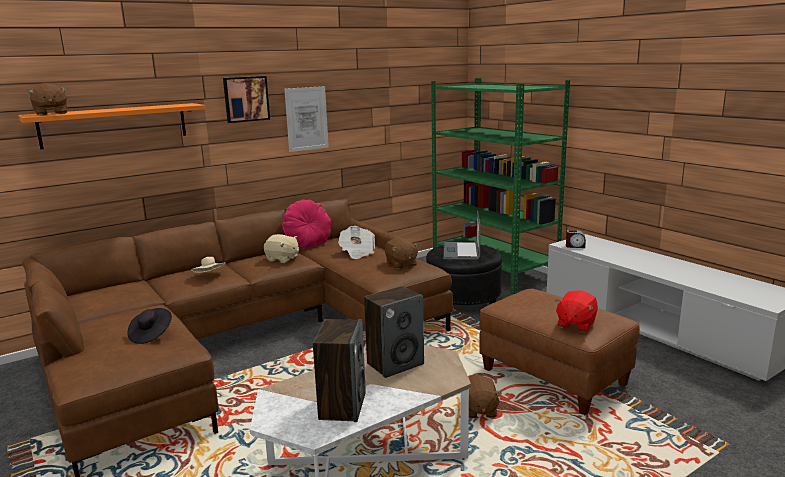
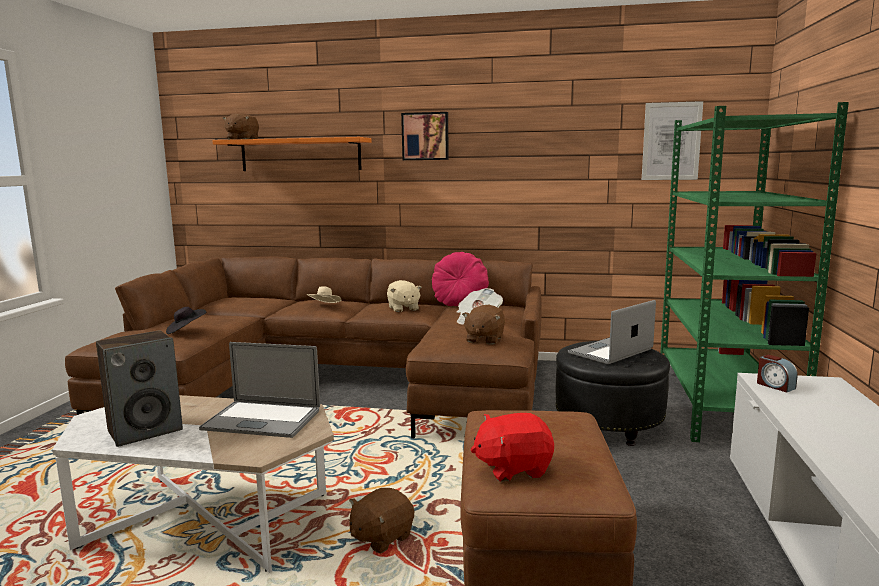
camera: 45 degrees right, 5 degrees down
(306, 118) = (495, 162): picture -> picture (671, 141)
(395, 364) = (262, 419): speaker -> laptop

